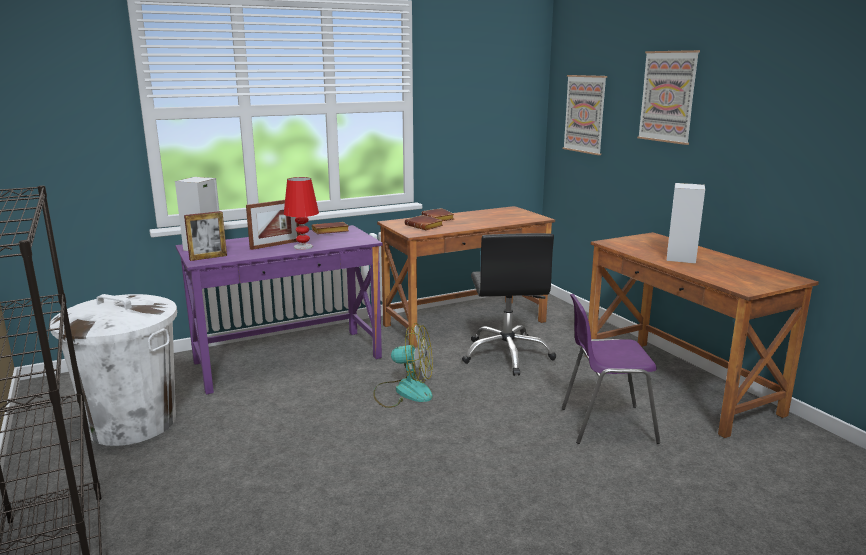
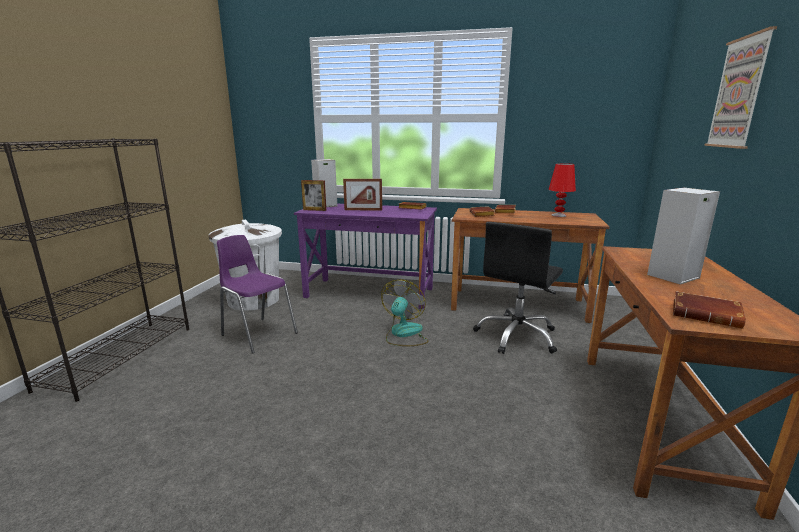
camera: 40 degrees right, 0 degrees up
(303, 247) = (374, 213): red table lamp -> red table lamp (558, 215)
(404, 391) = (404, 334): fan -> fan turned 120 degrees counterclockwise
(585, 114) = (676, 125): picture -> none
(605, 424) = (519, 421): purple chair -> purple chair (258, 334)
(746, 282) = (707, 315): none -> brown book

